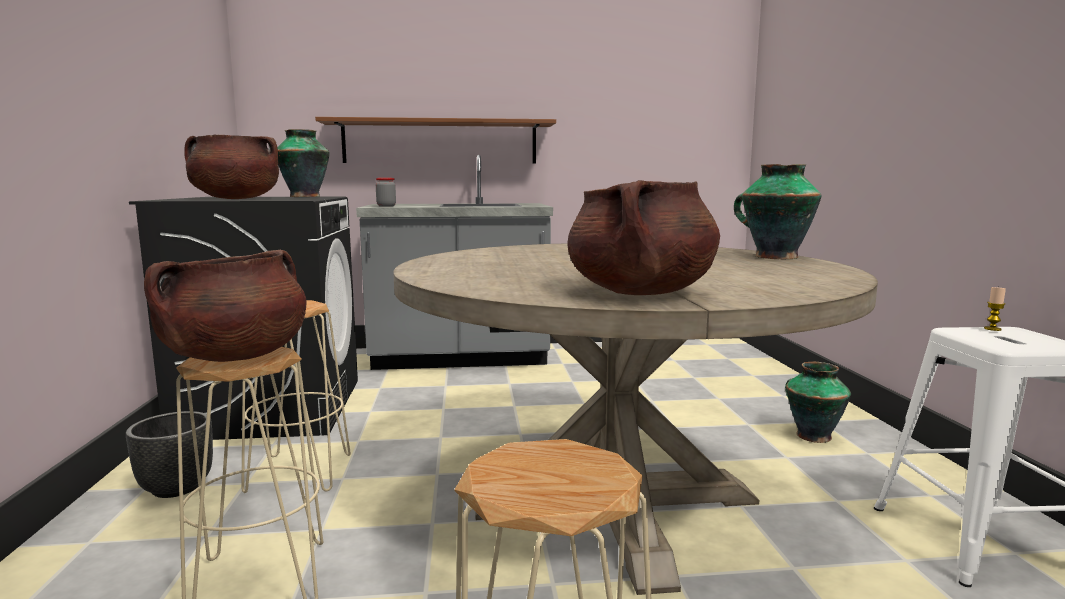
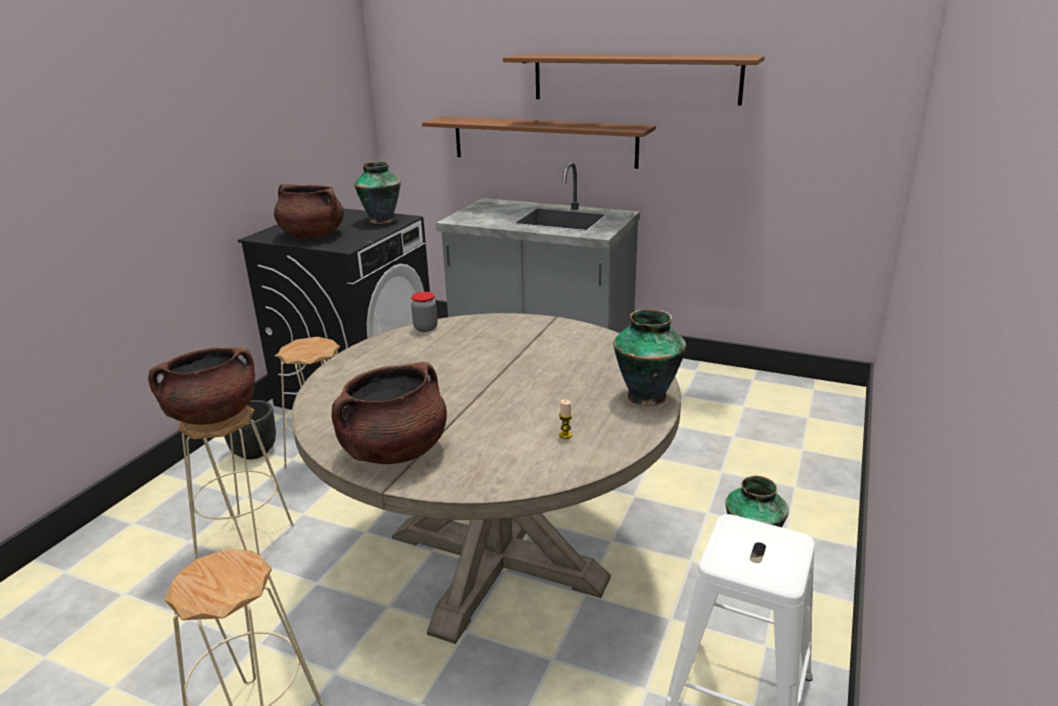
camera: 30 degrees right, 15 degrees up
(386, 206) = (469, 217): jar -> jar (425, 328)
(529, 81) = (634, 78): none -> brown shelf
(992, 329) = (774, 533): candle -> candle (565, 435)

